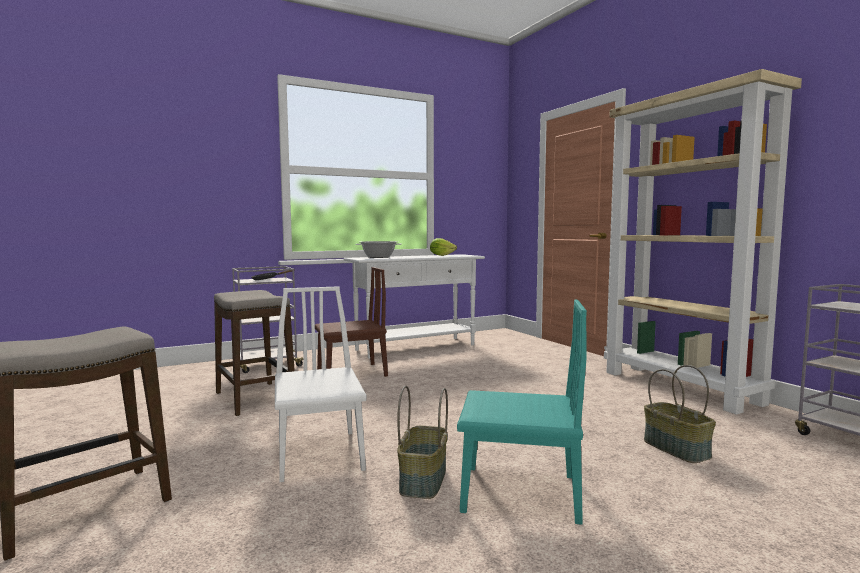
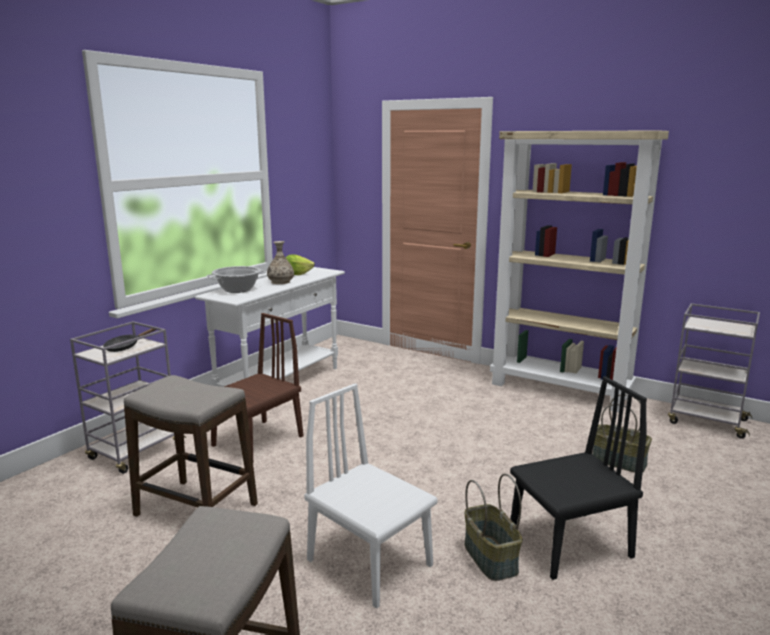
camera: 30 degrees left, 10 degrees up
(419, 256) = (280, 282): none -> vase
(519, 493) = (569, 544): turquoise chair -> black chair

